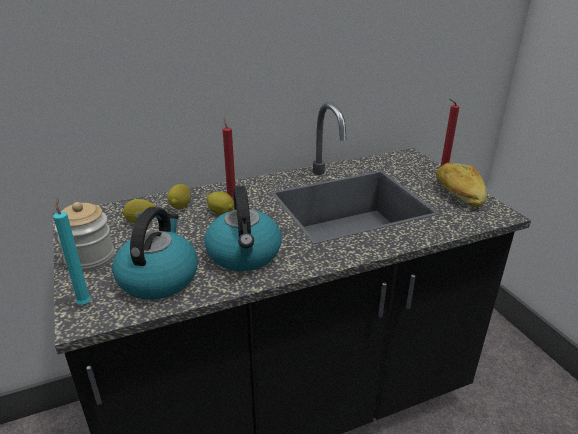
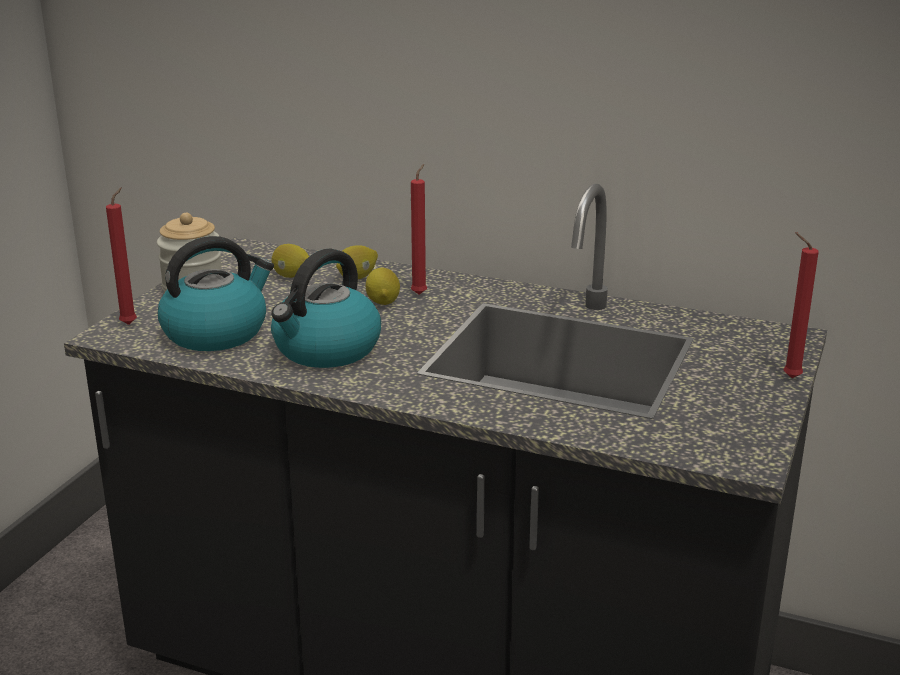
camera: 45 degrees right, 5 degrees down
(85, 303) = (130, 323): turquoise candle -> red candle
(458, 194) = (742, 411): bread -> none

